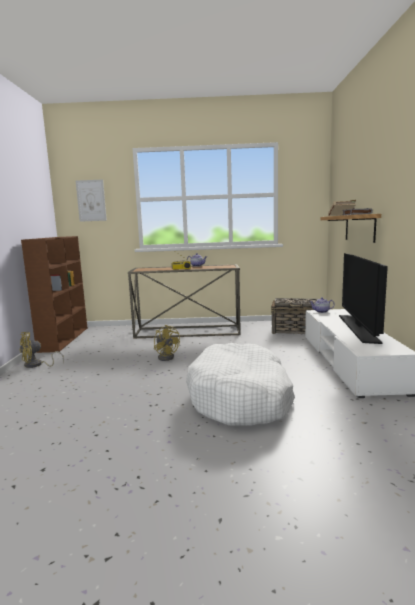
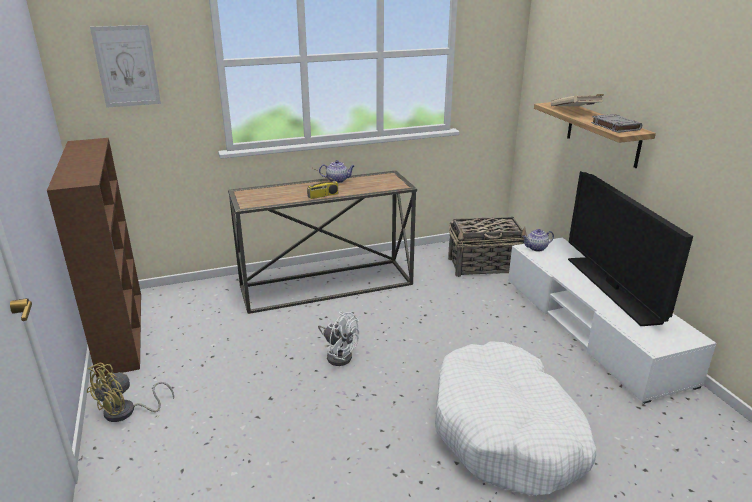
camera: 20 degrees left, 15 degrees up
(167, 357) = (338, 355): yellow fan -> white fan

